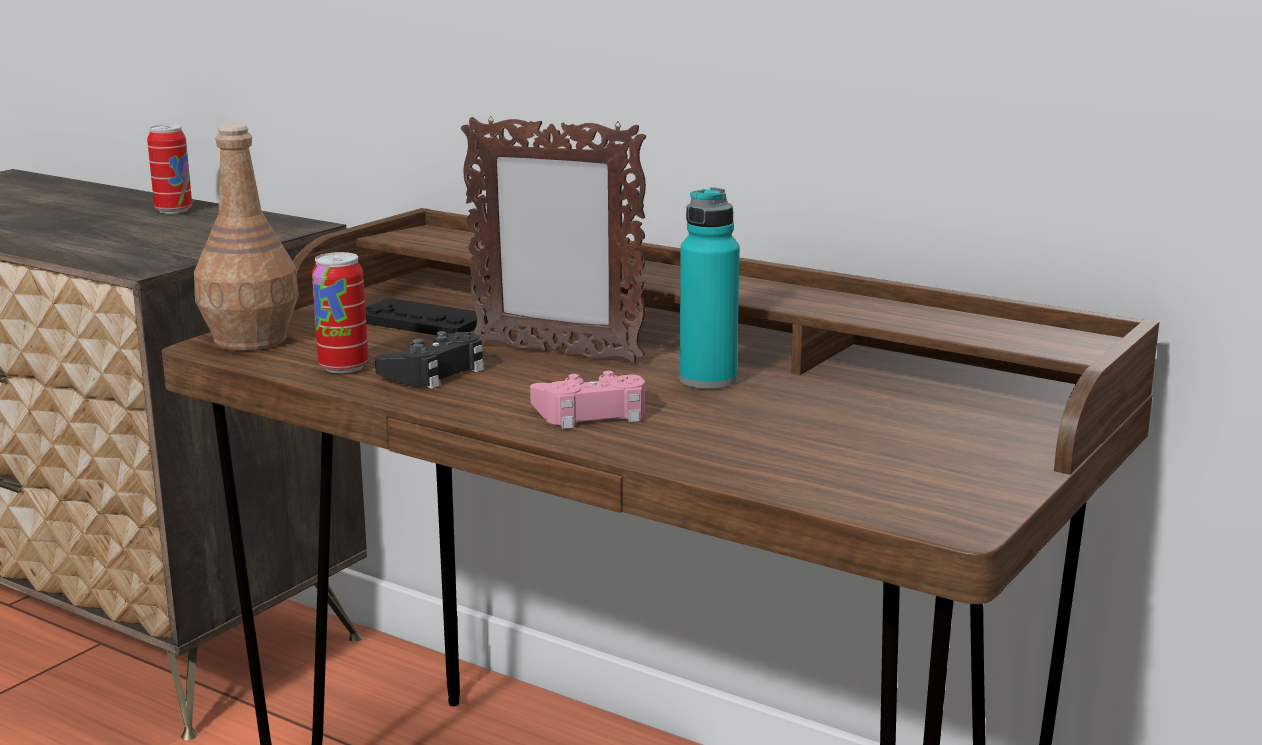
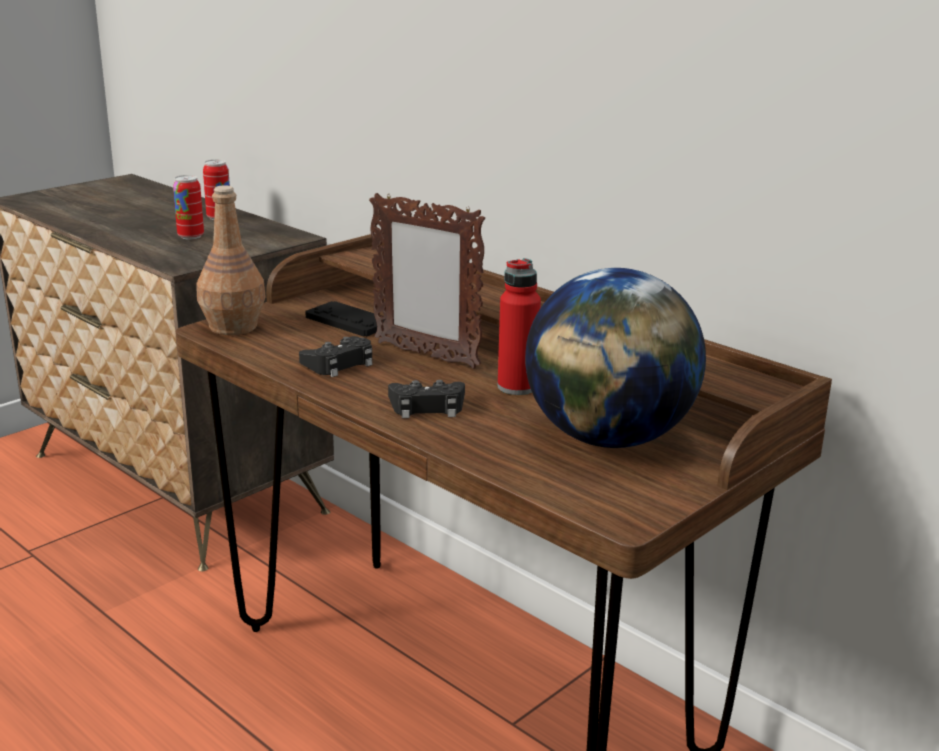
camera: 10 degrees right, 5 degrees up
(343, 367) = (283, 354): can -> can (190, 236)
(592, 413) = (427, 407): pink game controller -> black game controller
(708, 380) = (517, 387): turquoise bottle -> red bottle
(872, 429) = (608, 438): none -> globe

